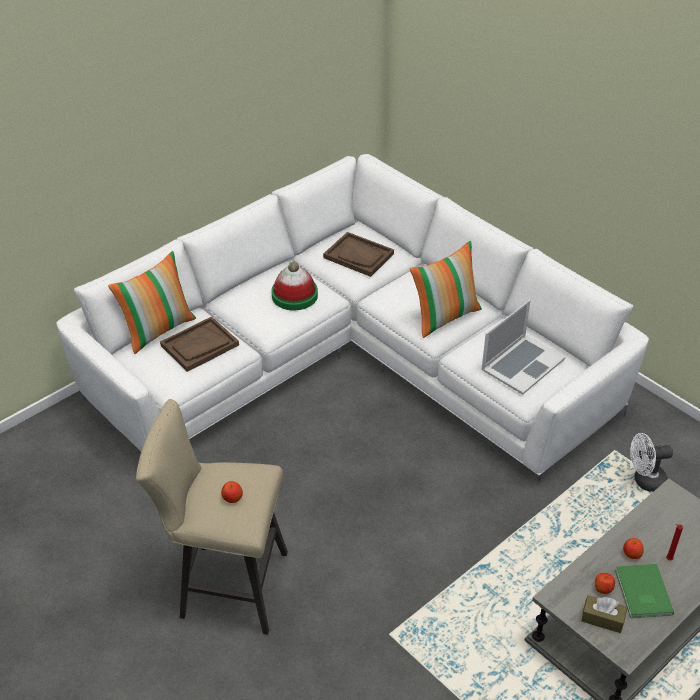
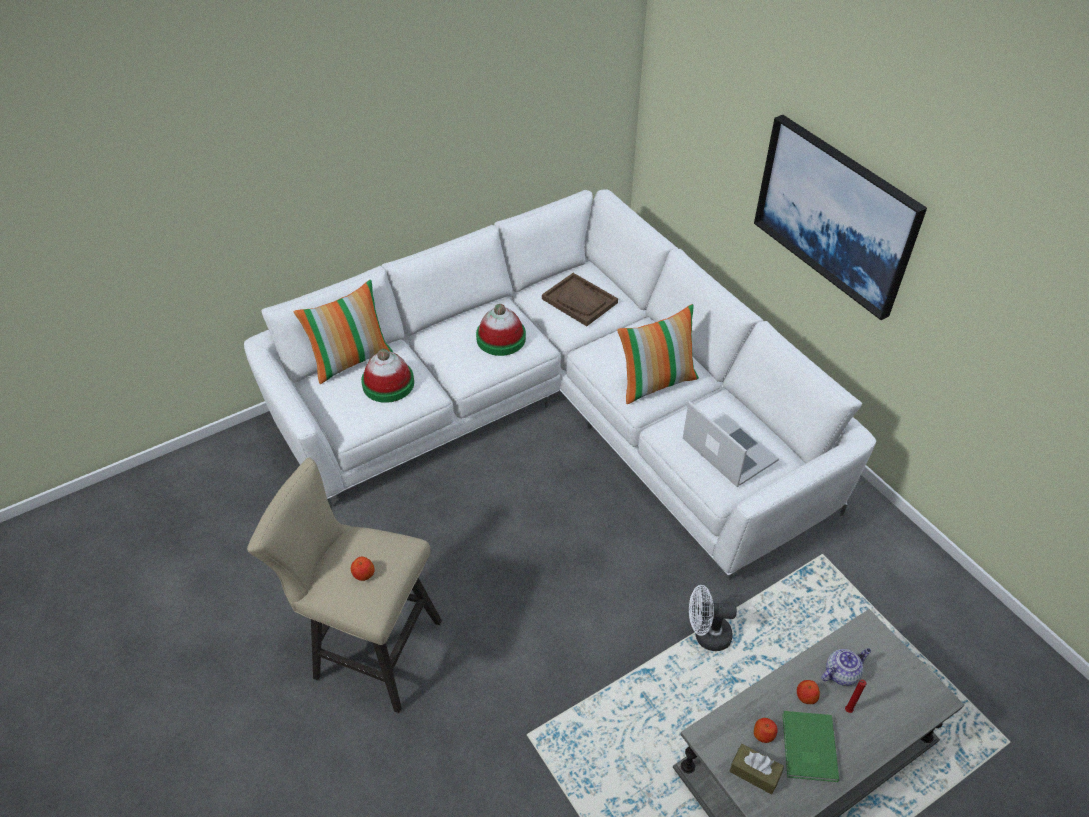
camera: 10 degrees right, 5 degrees up
(199, 346) = (388, 383): brown tray -> hat
(522, 364) = (728, 450): laptop -> laptop turned 90 degrees counterclockwise
(585, 147) = (835, 214): none -> picture
(644, 481) = (848, 596): white fan -> white fan (706, 635)
(657, 531) = (841, 673): none -> teapot

